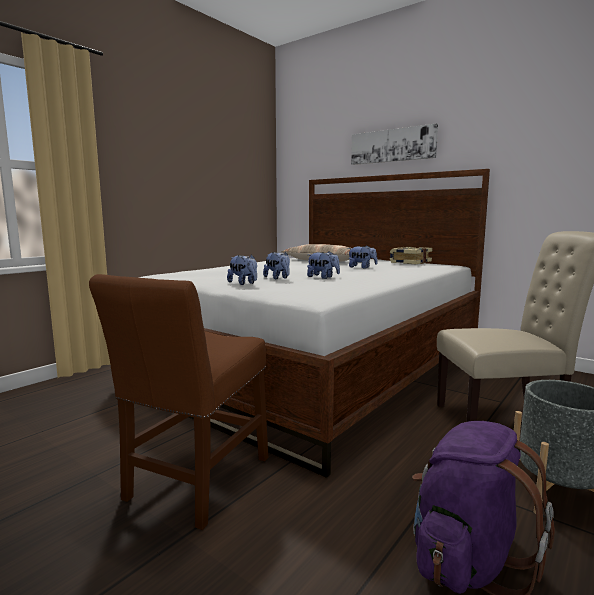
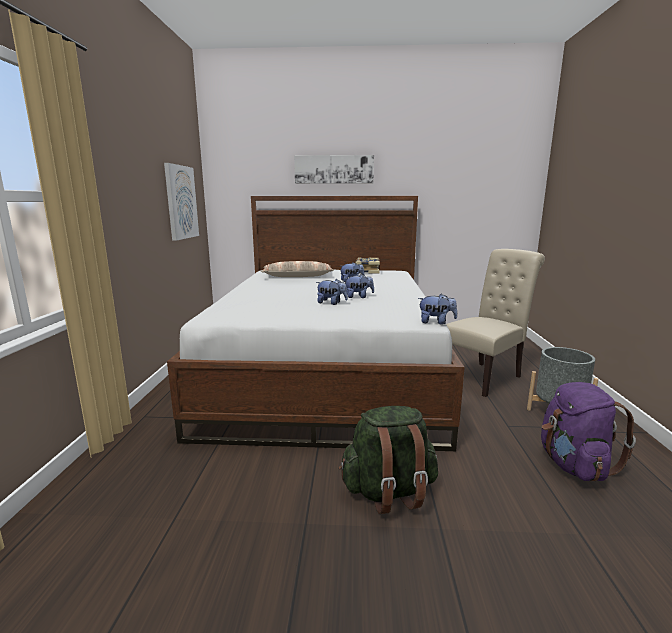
camera: 35 degrees left, 5 degrees up
(196, 482) = (388, 491): brown chair -> green backpack
(234, 185) = (181, 202): none -> picture
(243, 283) = (327, 314): plush toy -> plush toy (436, 322)

